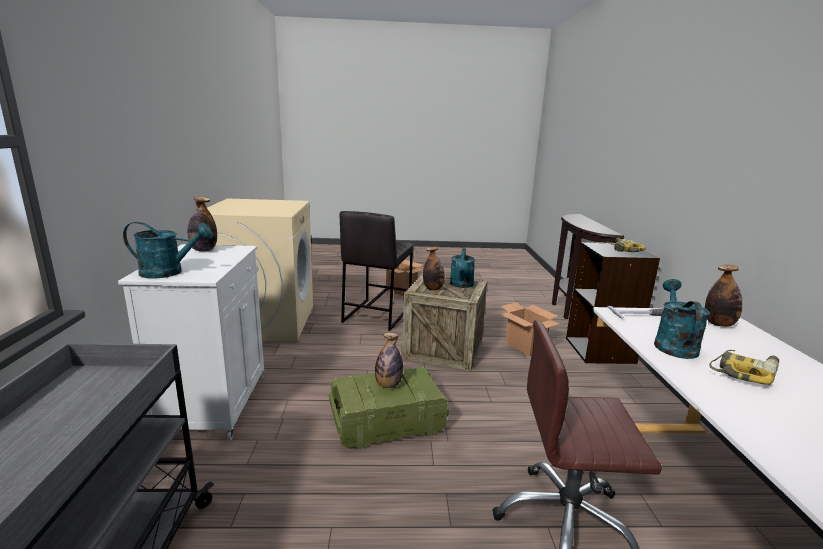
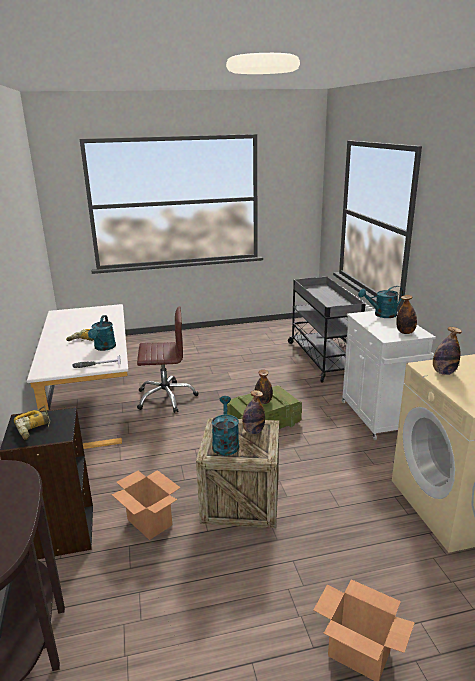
camera: 170 degrees right, 5 degrees up
(376, 314) = (349, 552): grey stool -> none
(719, 324) = (55, 365): bottle -> bottle (443, 372)

